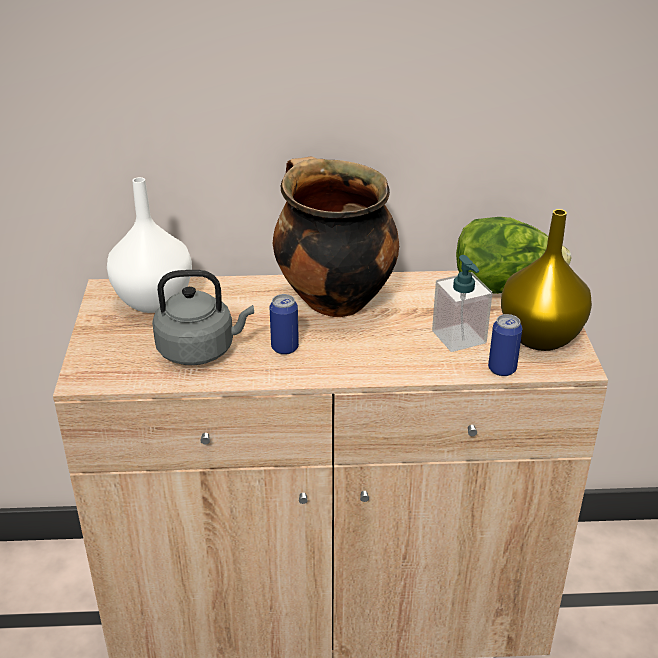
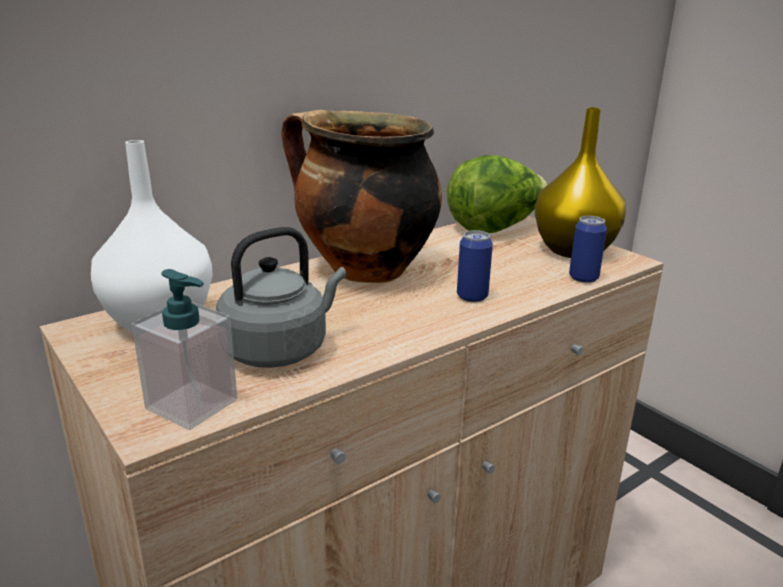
camera: 35 degrees left, 10 degrees down
(285, 348) = (372, 319): can -> can (472, 297)
(459, 337) = (515, 267): soap dispenser -> soap dispenser (192, 404)

